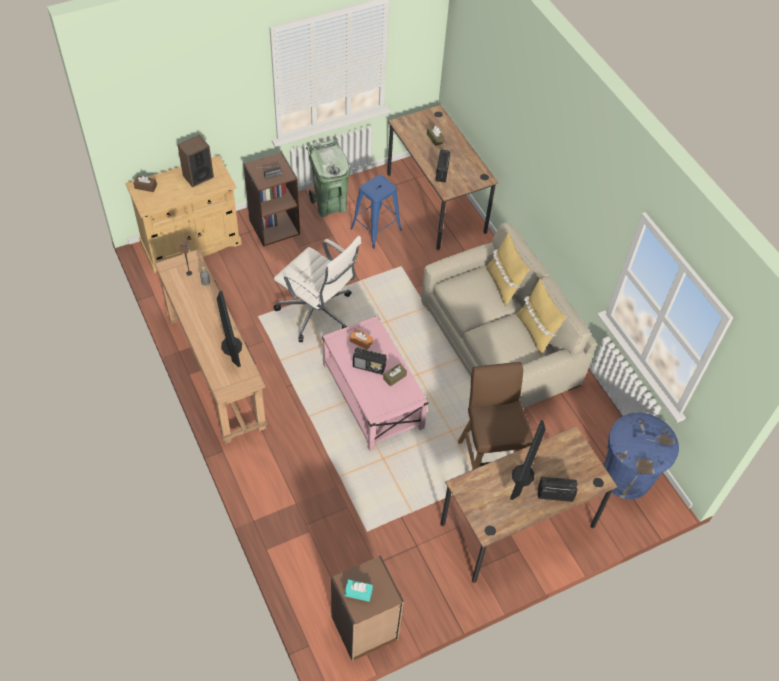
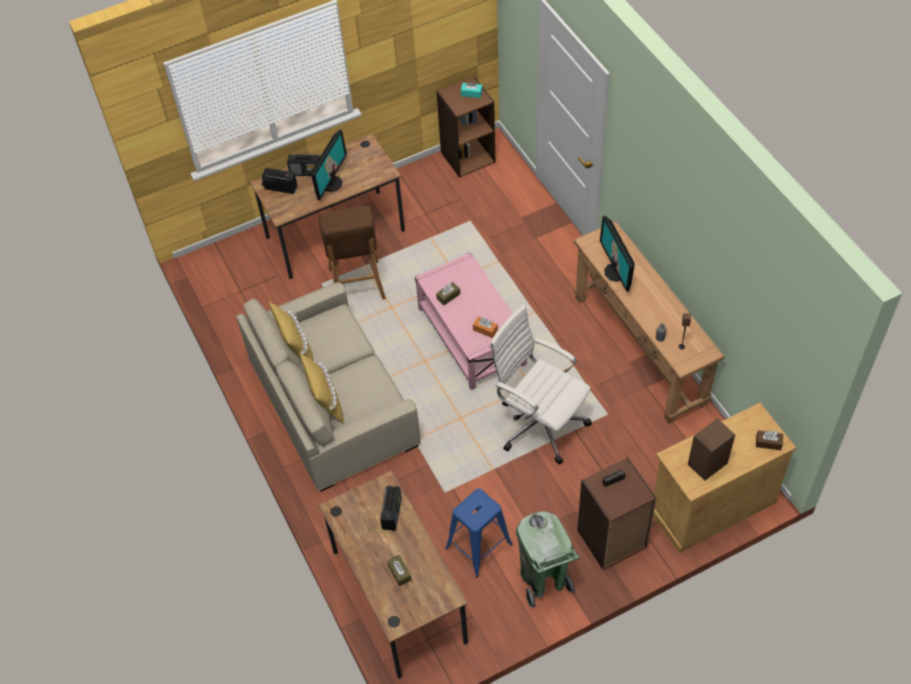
camera: 175 degrees left, 0 degrees up
(369, 366) = (474, 305): radio -> radio (280, 187)
(626, 477) = (226, 279): blue trash can -> none

